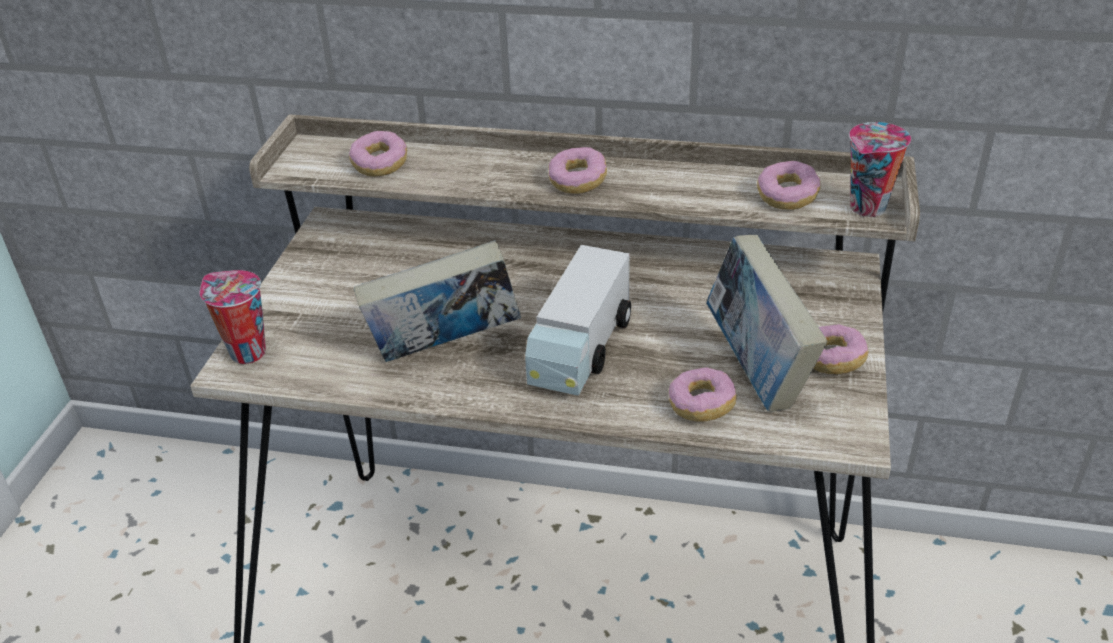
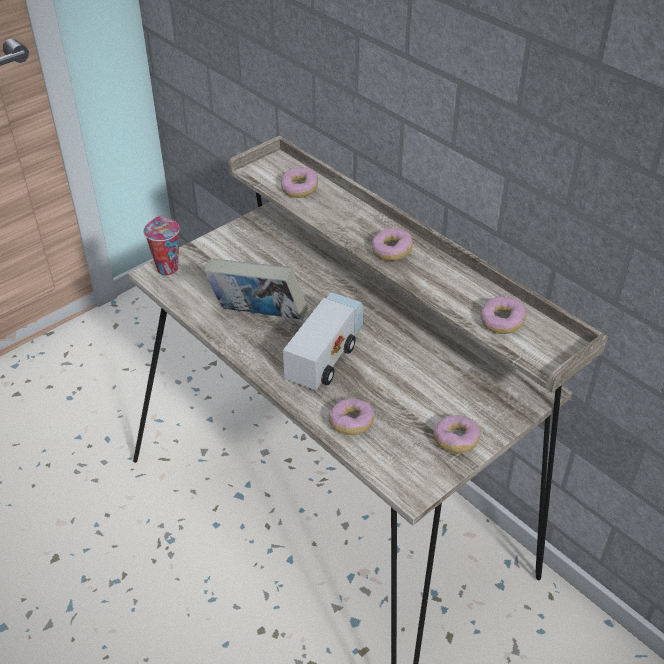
camera: 35 degrees right, 5 degrees up
(580, 349) = (325, 354): toy truck -> toy truck turned 150 degrees clockwise
(757, 369) = (406, 420): book -> none
(867, 209) = (542, 356): cup -> none

